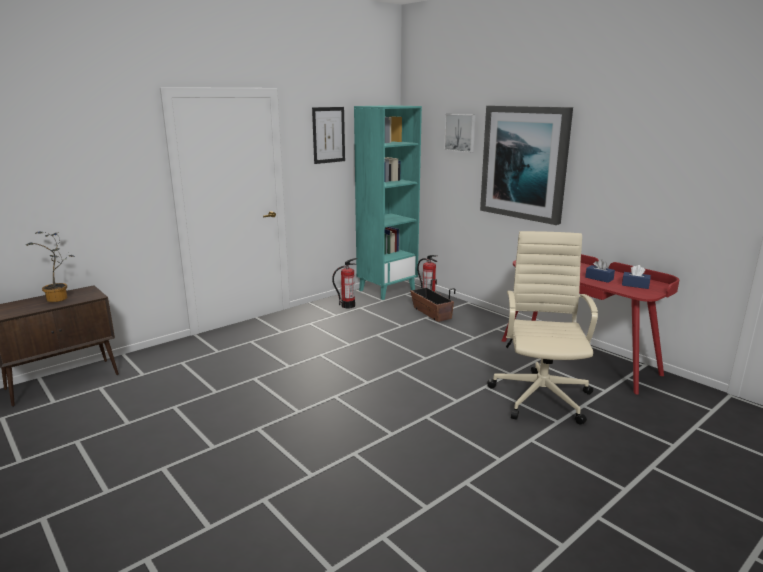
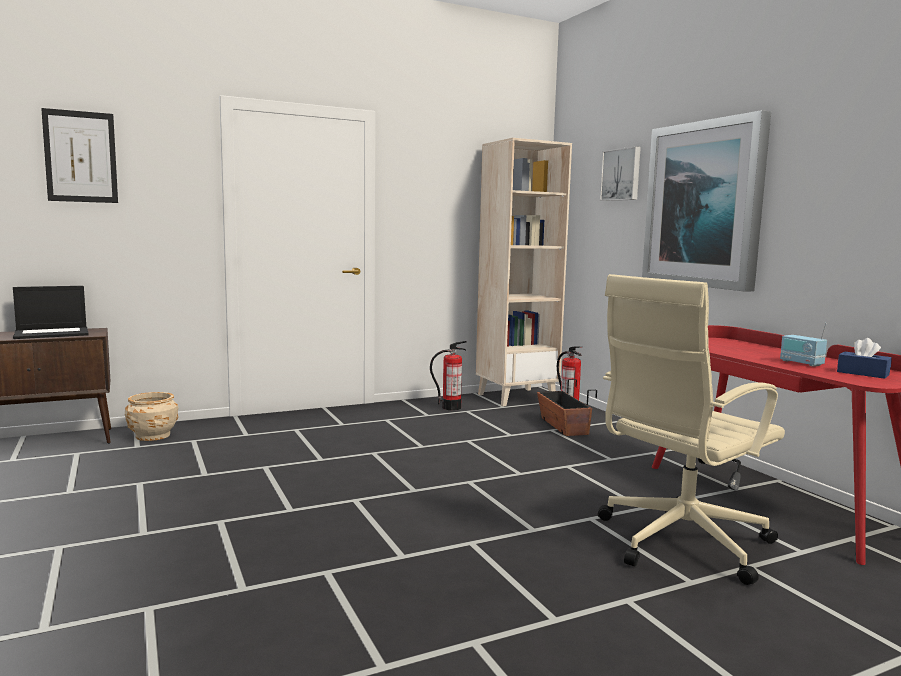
camera: 15 degrees right, 10 degrees down
(60, 299) = (53, 333): potted plant -> laptop
(146, 362) = (153, 435): none -> beige planter
(328, 135) = (444, 178): picture -> picture (81, 157)
(387, 290) = (516, 397): turquoise bookcase -> beige bookcase
(541, 395) = (679, 542): beige office chair -> beige office chair turned 150 degrees counterclockwise
(599, 278) = (801, 363): blue tissue box -> radio

